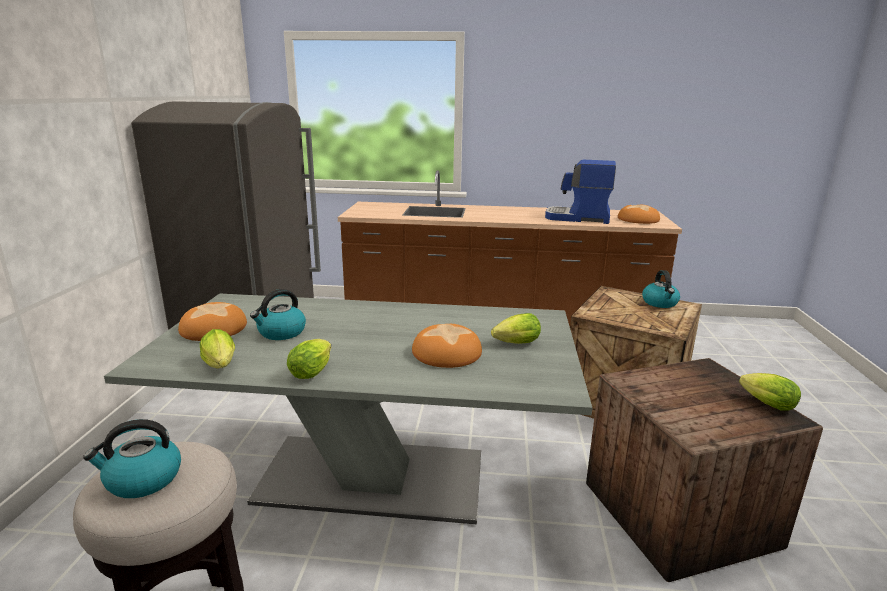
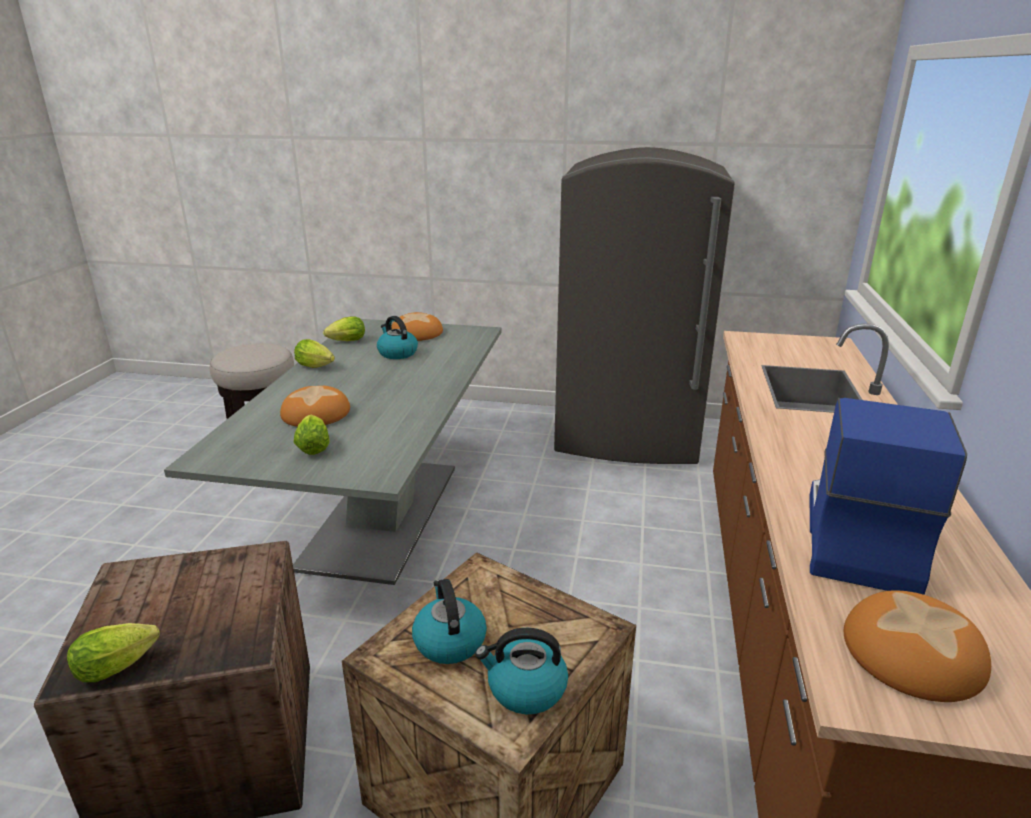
camera: 95 degrees right, 5 degrees up
(142, 480) = (248, 350): kettle -> kettle (449, 641)

